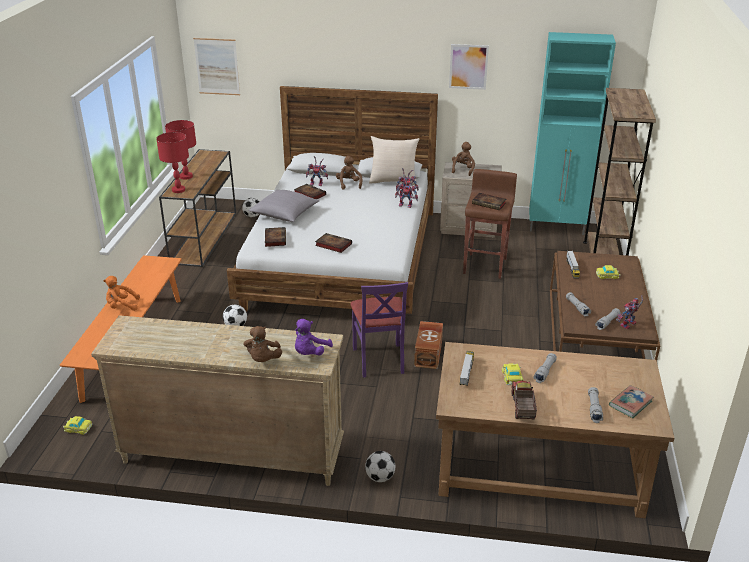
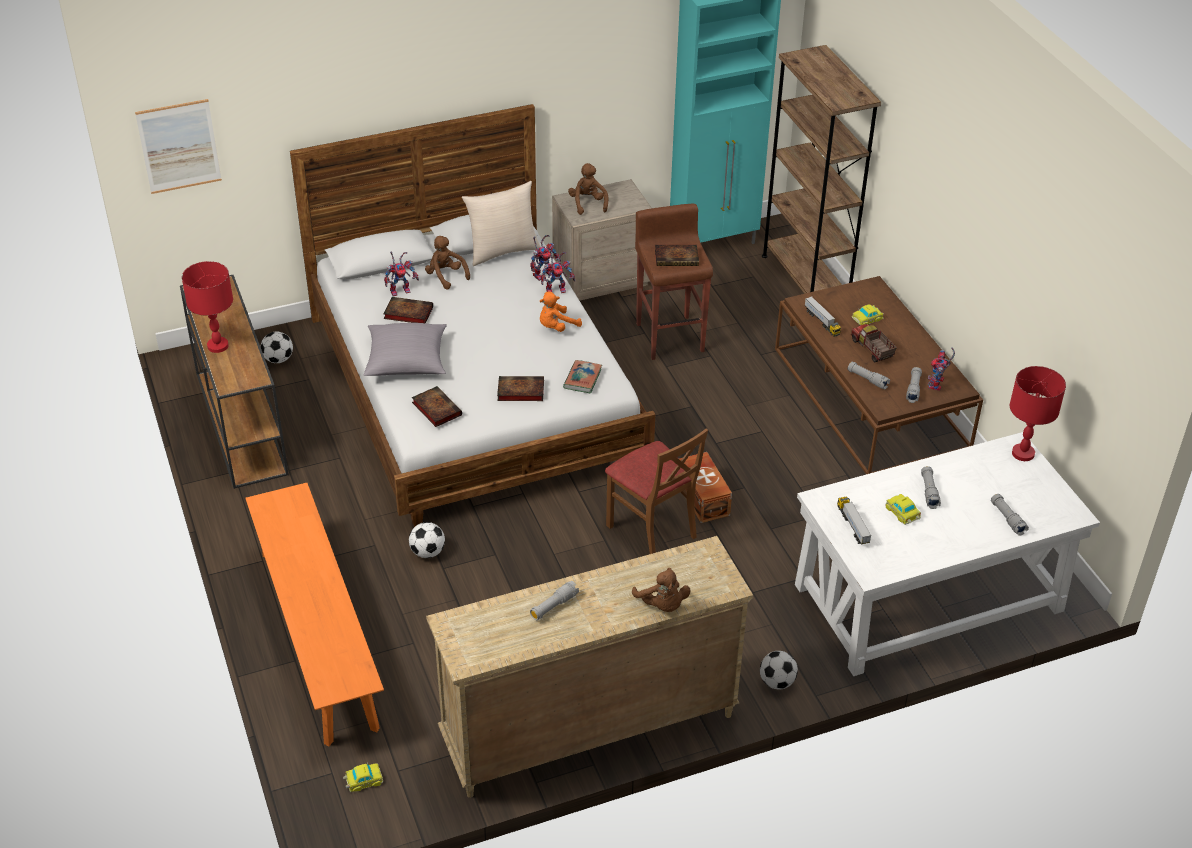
camera: 30 degrees left, 10 degrees up
(121, 306) = (304, 590): orange plush toy -> orange plush toy (556, 327)
(178, 190) = (233, 375): red table lamp -> red table lamp (1023, 453)
(196, 336) = (554, 606): none -> grey flashlight
(310, 353) = (705, 575): purple plush toy -> none
(379, 360) = (652, 530): purple chair -> brown chair
(468, 66) = (572, 56): picture -> none
(522, 407) = (940, 546): toy truck -> toy truck (871, 350)
(539, 468) = (928, 598): brown desk -> white desk
(630, 403) = (1036, 498): book -> book (582, 379)

